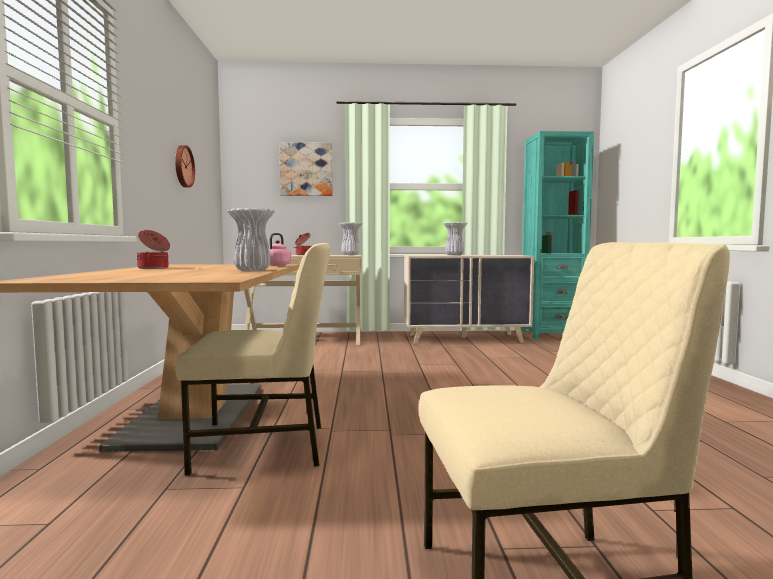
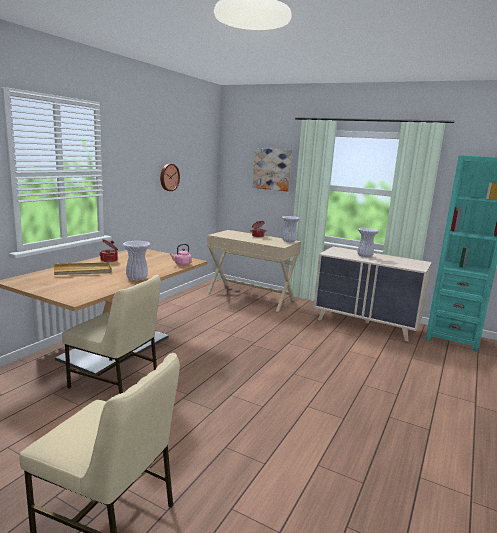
camera: 30 degrees right, 10 degrees up
(139, 272) = (83, 271): none -> beige tray

